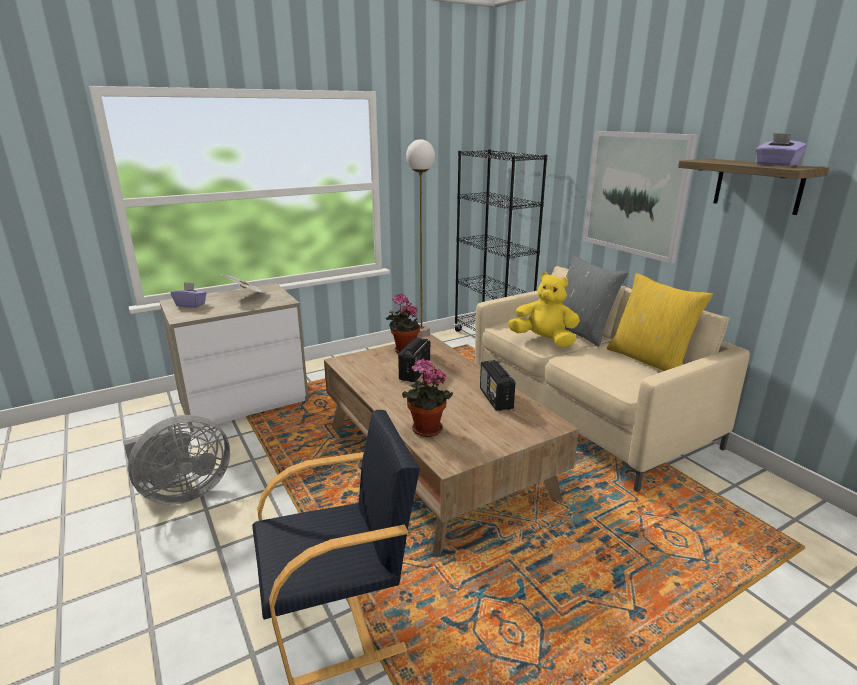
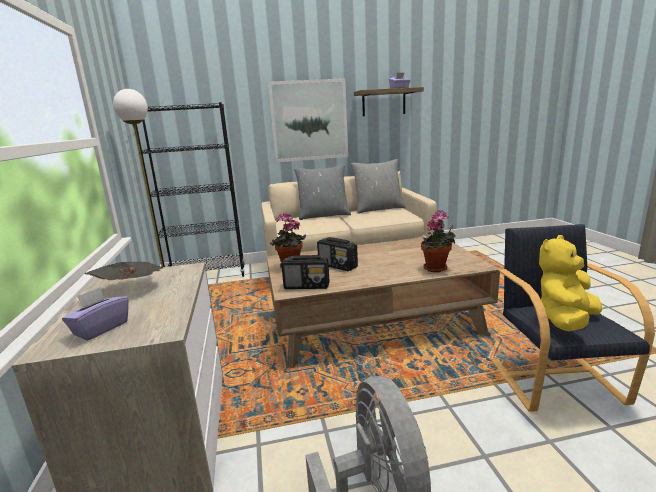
camera: 70 degrees left, 5 degrees down
(496, 399) = (397, 248): radio -> radio (307, 286)
(544, 340) = (328, 224): yellow plush toy -> yellow plush toy (565, 321)
(649, 360) = (378, 209): yellow pillow -> grey pillow

